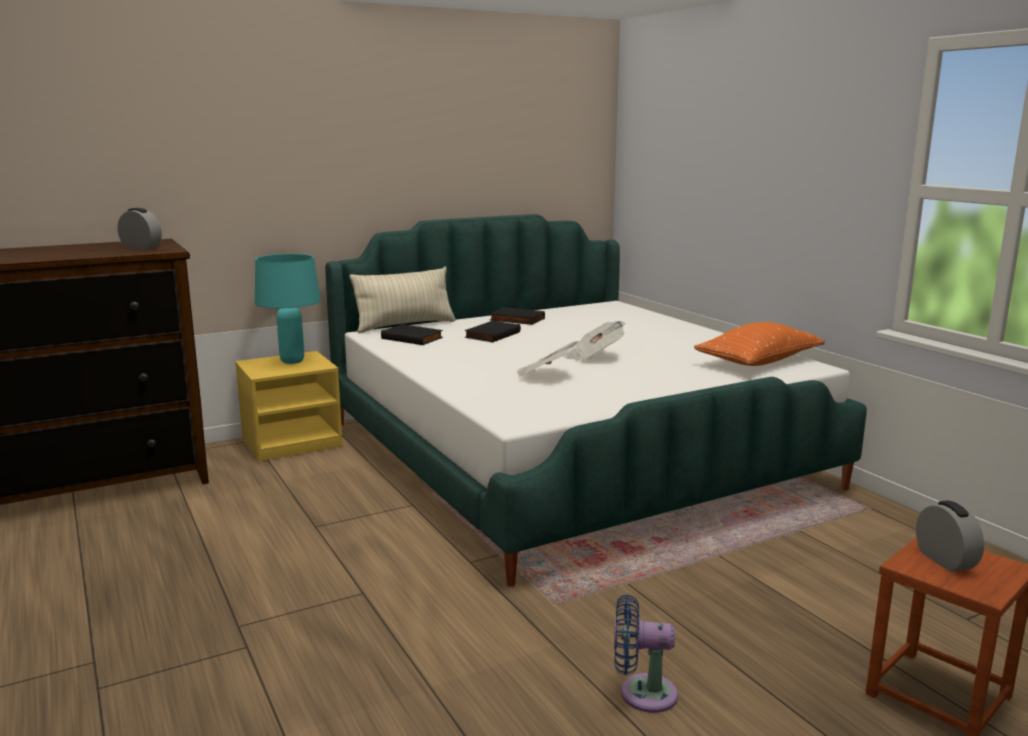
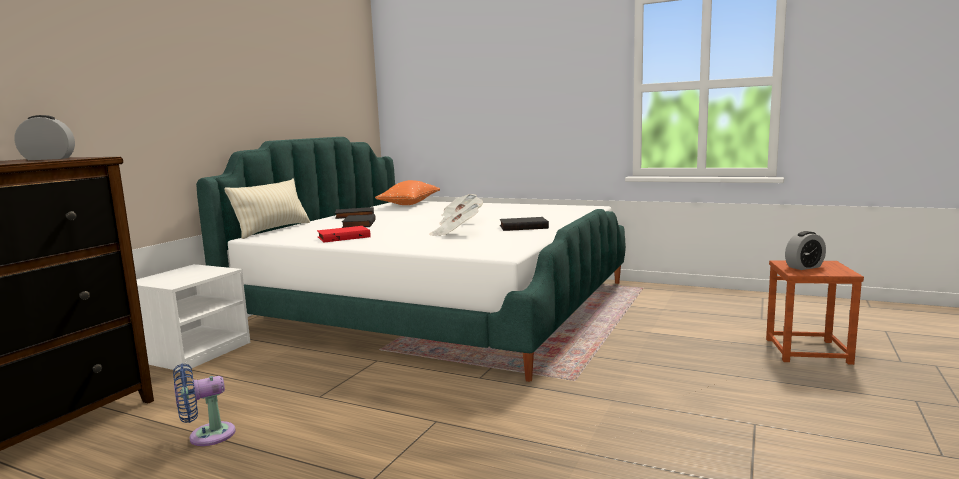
camera: 35 degrees left, 5 degrees down
(292, 361) = (187, 273): turquoise table lamp -> none
(292, 442) = (194, 352): yellow nightstand -> white nightstand
(413, 338) = (300, 234): black book -> black book (523, 227)
(438, 353) = (344, 237): none -> red book
(642, 693) = (698, 403): blue fan -> blue fan (207, 436)
(758, 362) = (559, 210): orange pillow -> orange pillow (409, 204)
(945, 560) = (804, 267): alarm clock -> alarm clock turned 120 degrees clockwise

